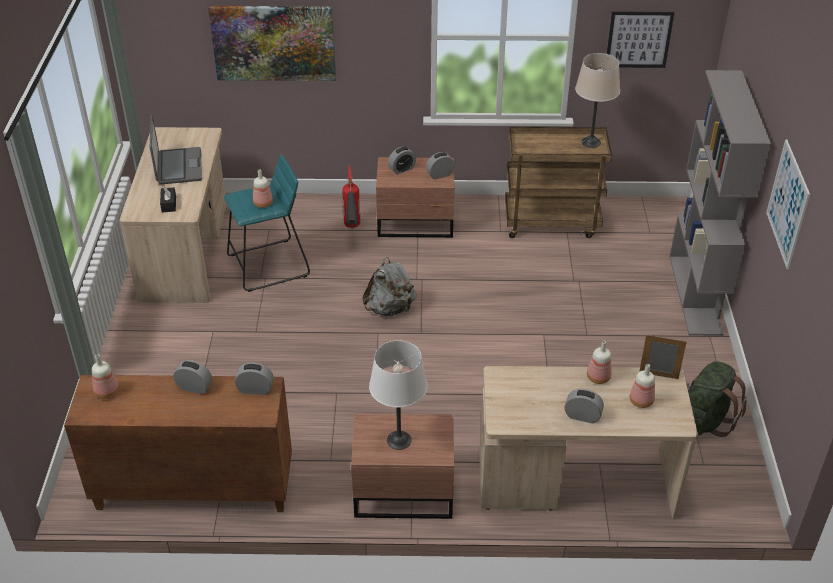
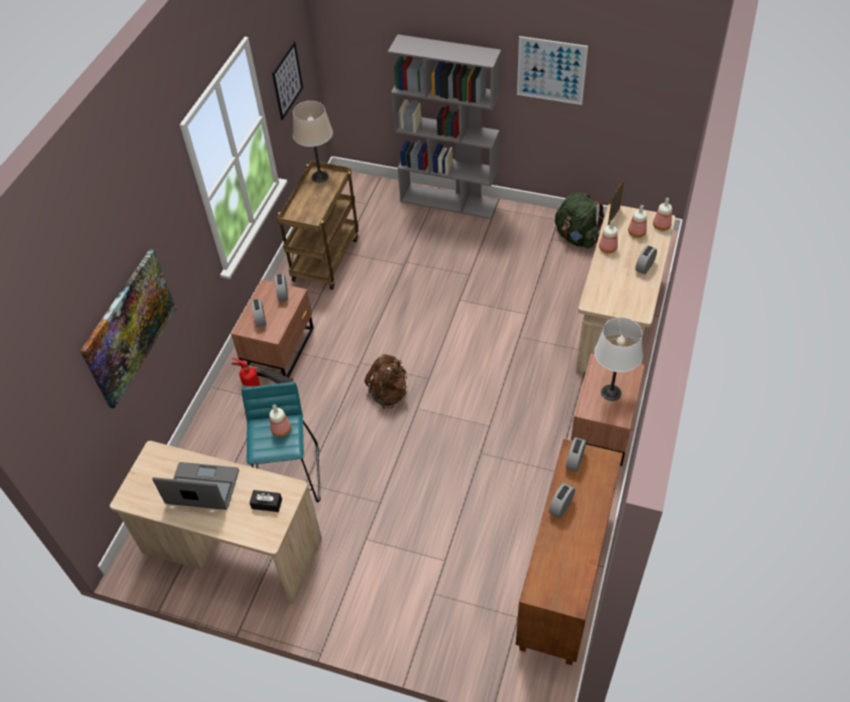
camera: 70 degrees left, 10 degrees up
(106, 391) = (549, 580): bottle -> bottle (661, 226)
(390, 308) = (389, 393): grey backpack -> brown backpack

